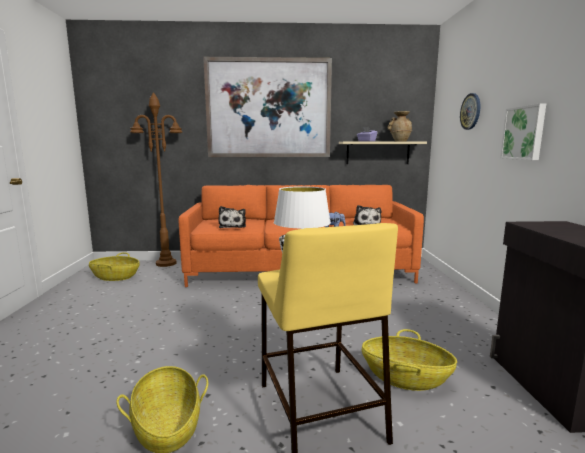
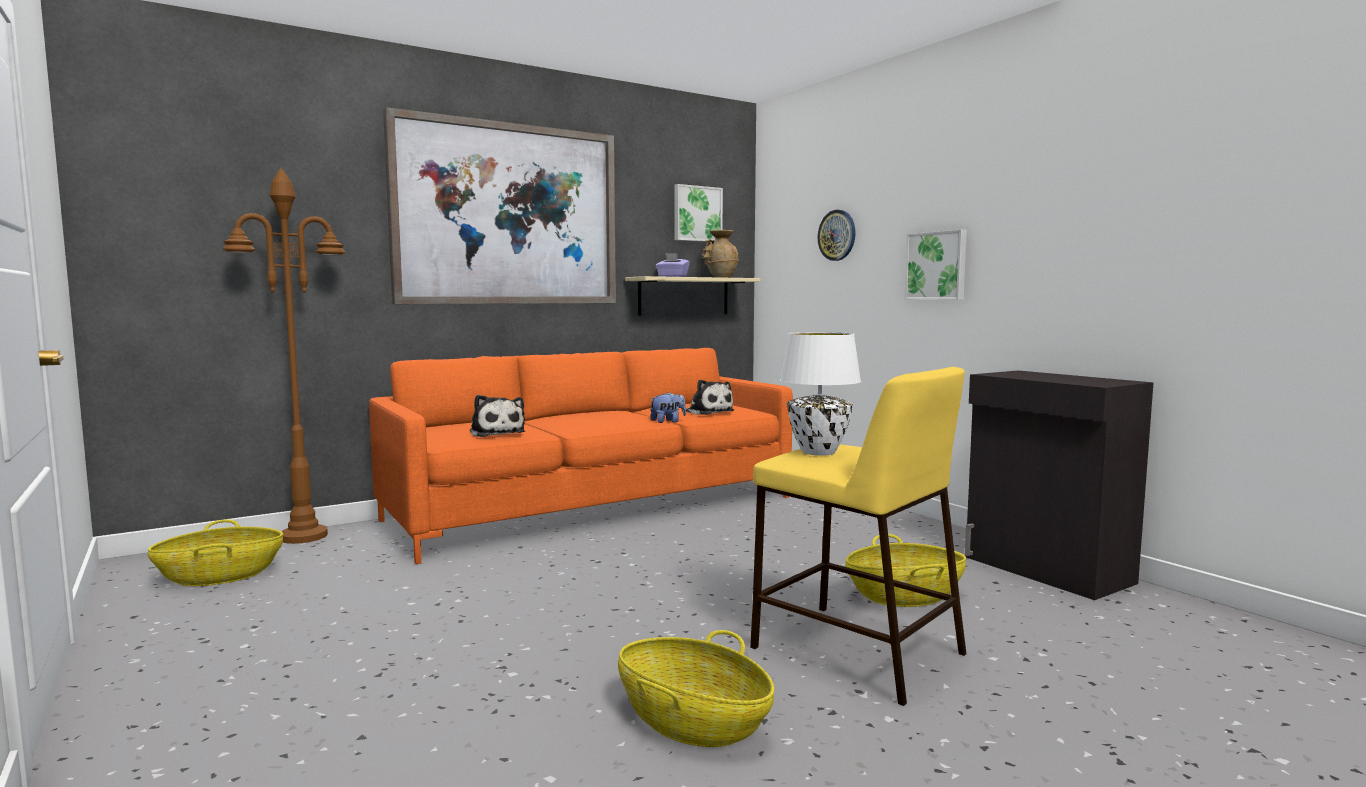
camera: 30 degrees left, 5 degrees down
(389, 101) = (697, 214): none -> picture

